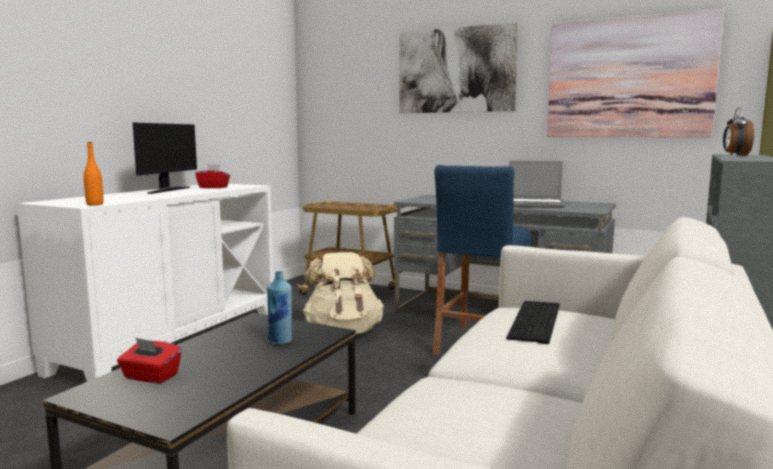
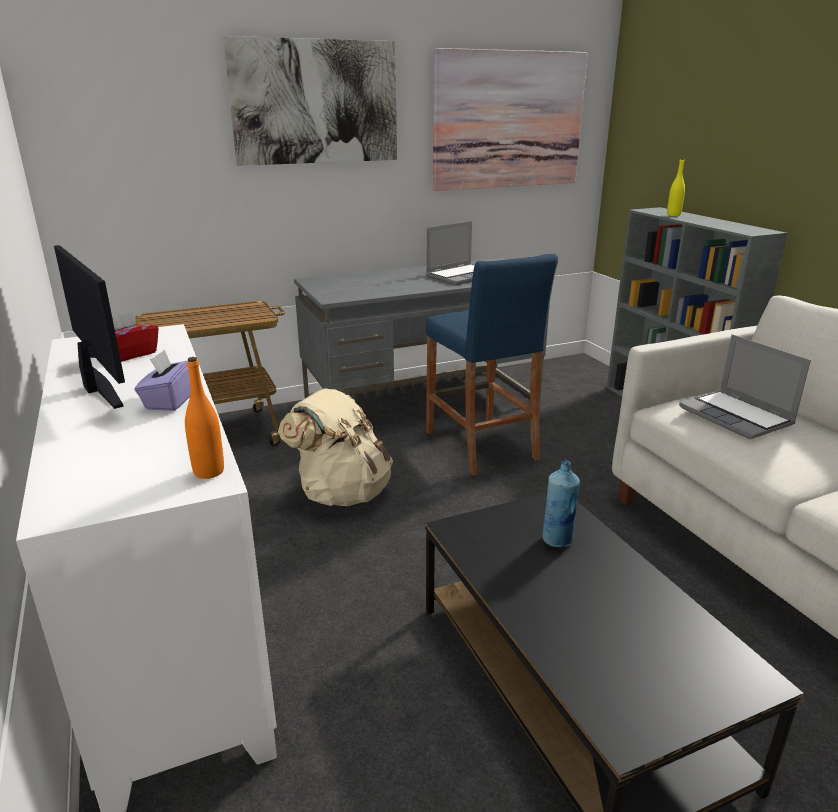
camera: 50 degrees left, 15 degrees up
(150, 377) = (602, 661): red tissue box -> none
(166, 195) = (171, 400): none -> purple tissue box
(537, 321) = (737, 417): keyboard -> laptop
(735, 155) = (673, 215): alarm clock -> yellow bottle

